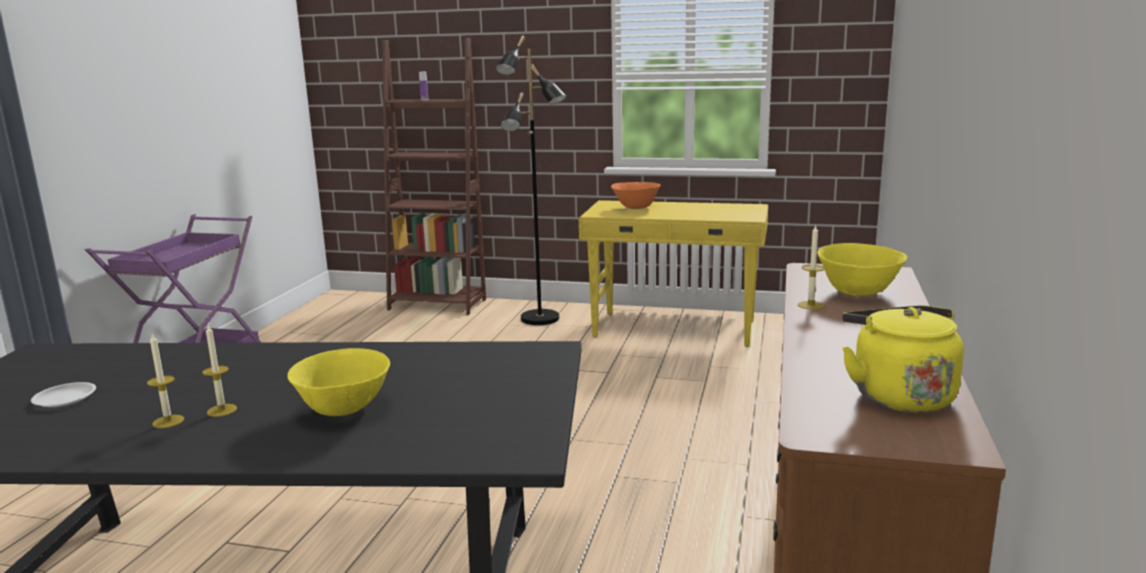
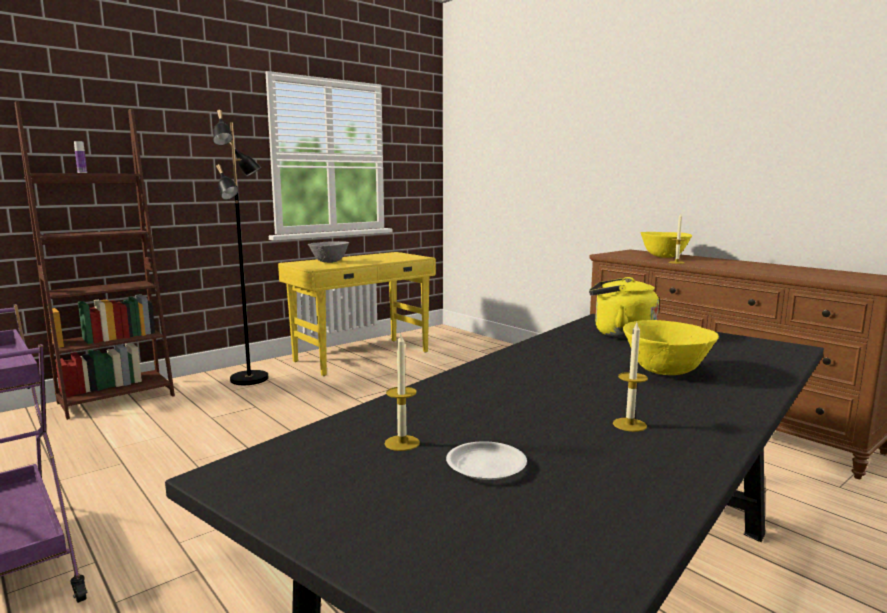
camera: 55 degrees left, 5 degrees down
(222, 410) = (621, 404): candle -> candle (402, 443)
(635, 208) = (329, 262): orange bowl -> grey bowl
(898, 395) = (830, 273): yellow kettle -> yellow kettle (620, 334)

